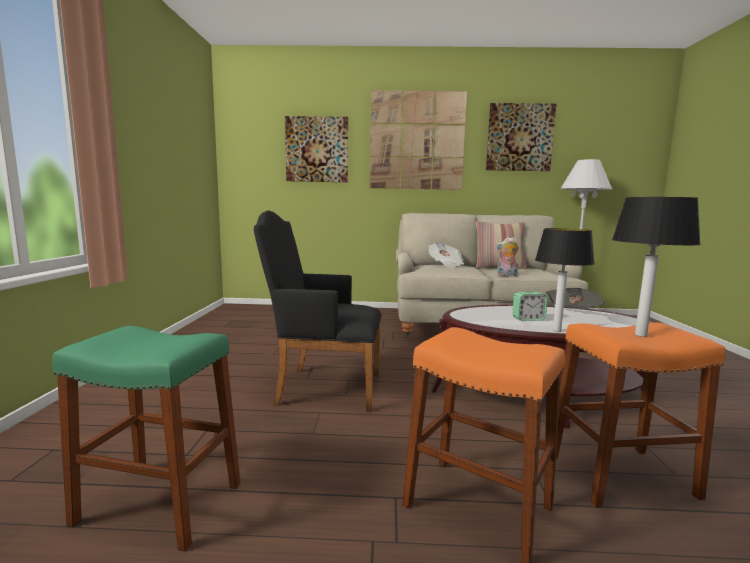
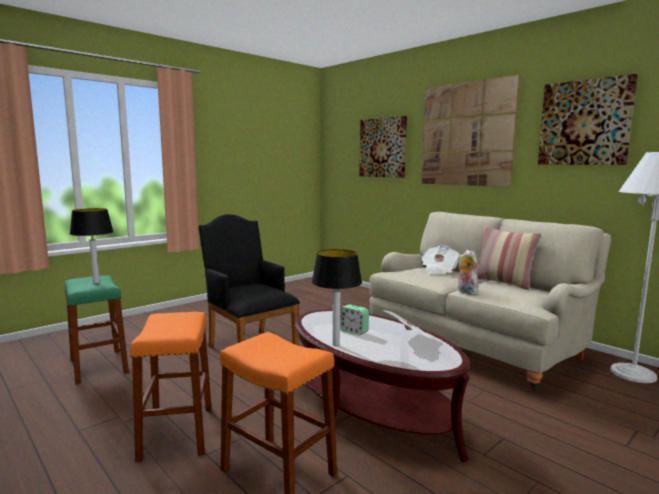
camera: 45 degrees right, 0 degrees up
(639, 334) = (270, 350): table lamp -> table lamp (96, 282)

